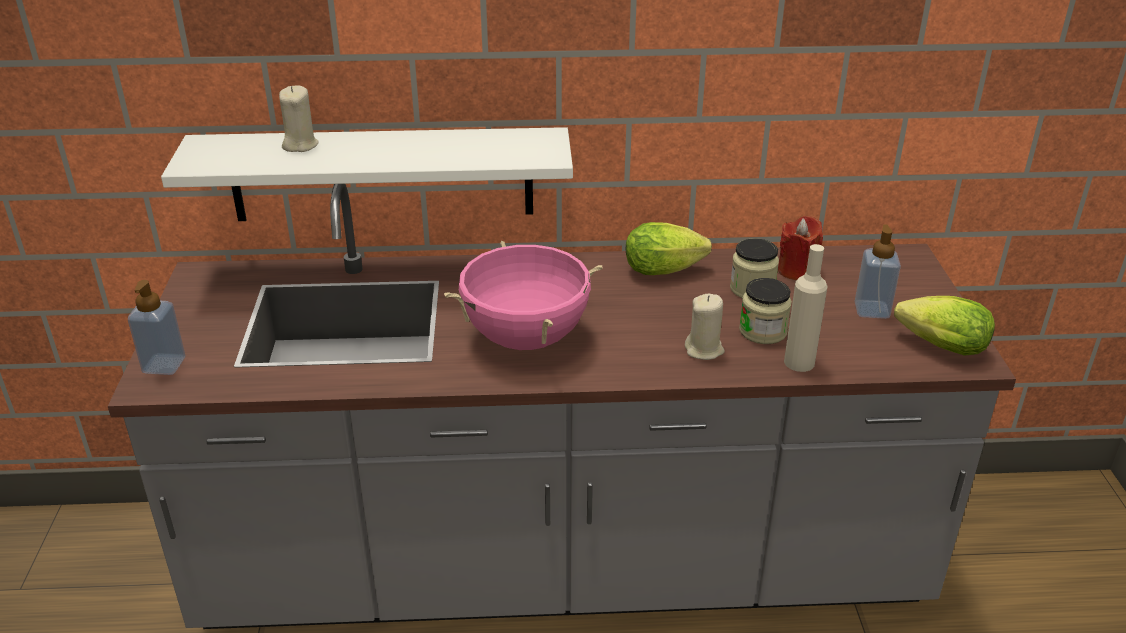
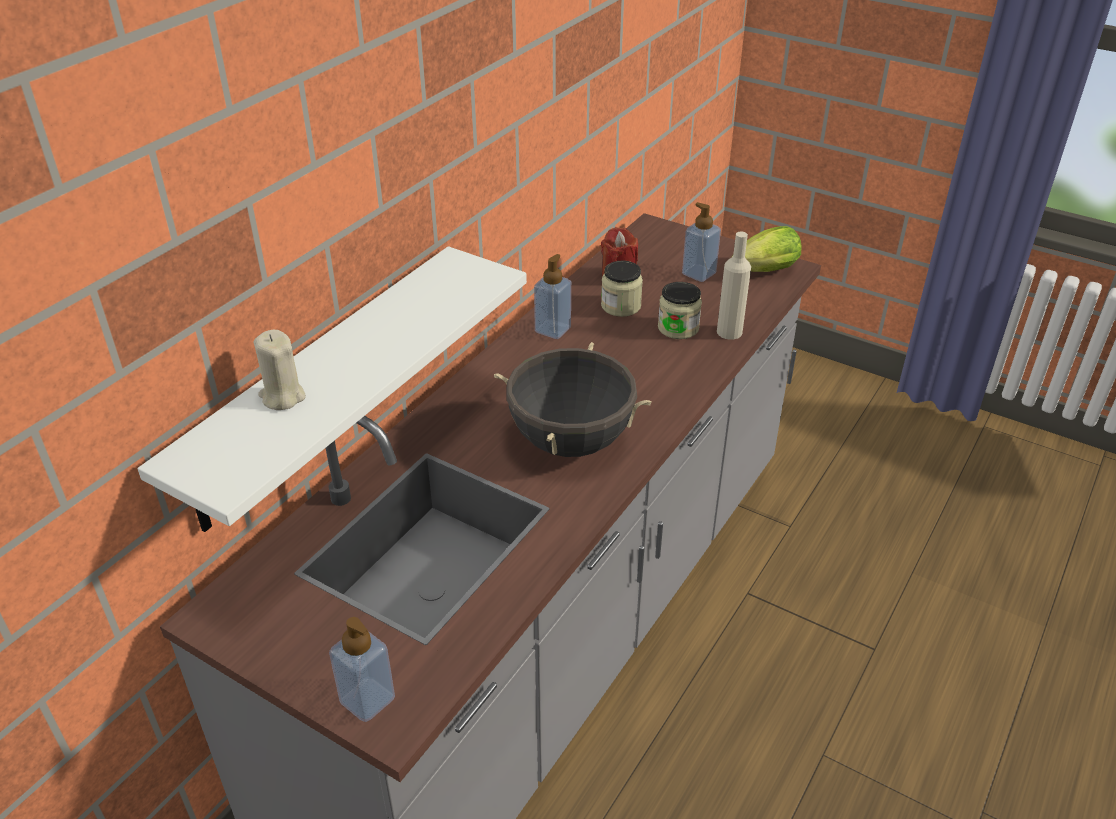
camera: 55 degrees left, 5 degrees up
(526, 338) = (571, 441): pink cooking pot -> black cooking pot
(667, 270) = (552, 329): lettuce -> soap dispenser
(704, 350) = (675, 363): beige candle -> none

